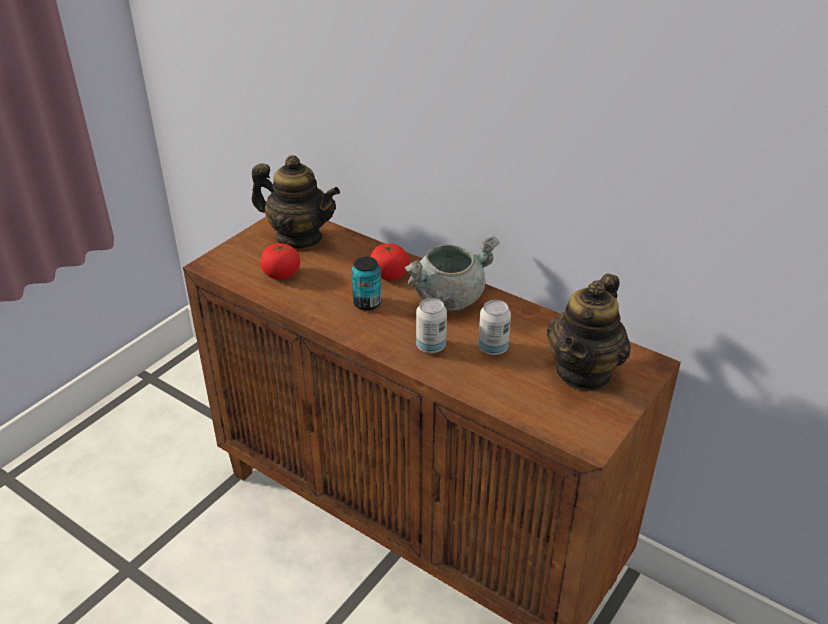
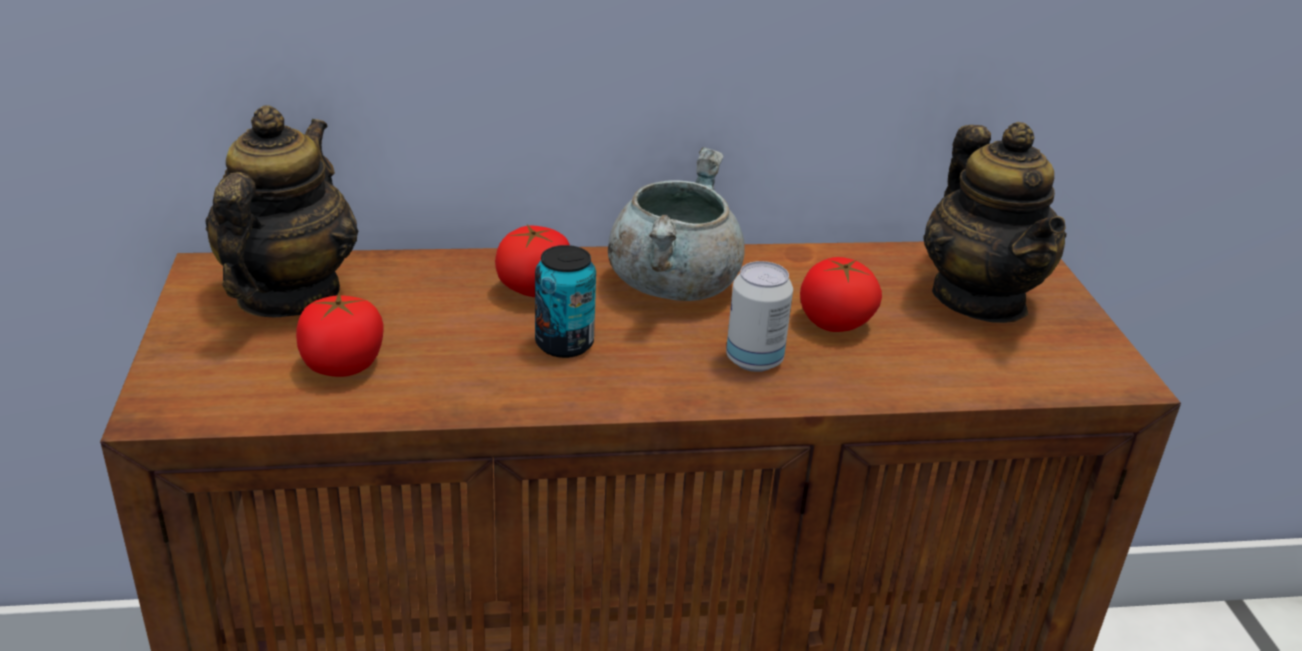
camera: 45 degrees left, 5 degrees down
(299, 237) = (287, 295): teapot -> teapot turned 60 degrees counterclockwise
(493, 348) = (835, 322): can -> tomato

